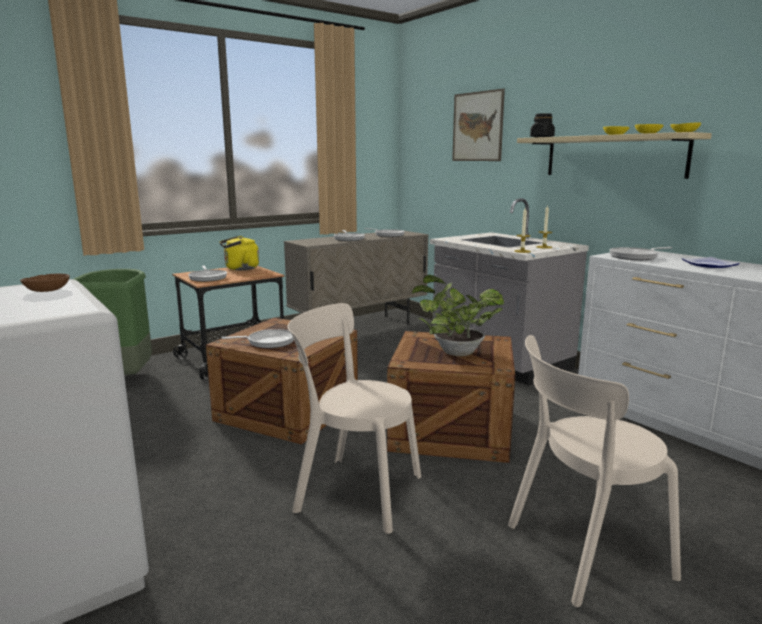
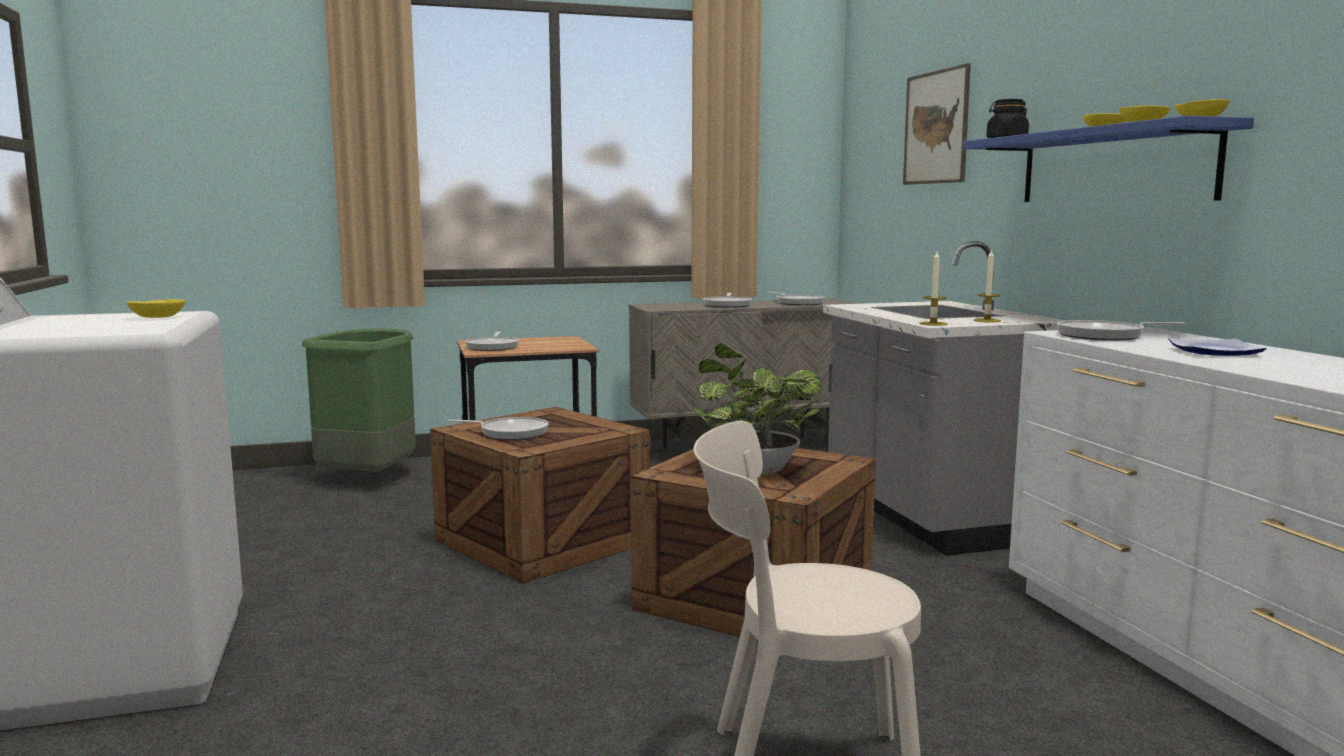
camera: 20 degrees right, 5 degrees down
(48, 291) = (157, 317): brown bowl -> yellow bowl
(239, 268) = (550, 339): yellow kettle -> none
(353, 491) = (539, 649): beige chair -> none
(613, 156) = (1113, 166): beige shelf -> blue shelf

